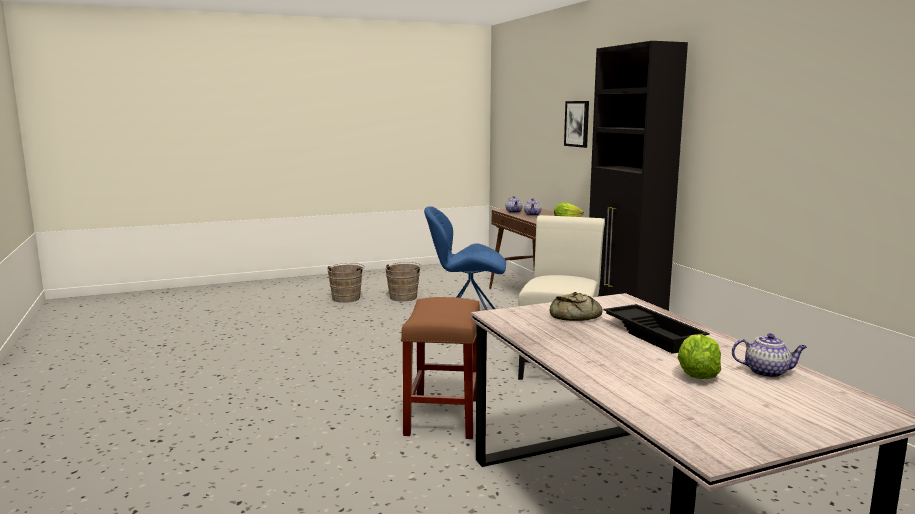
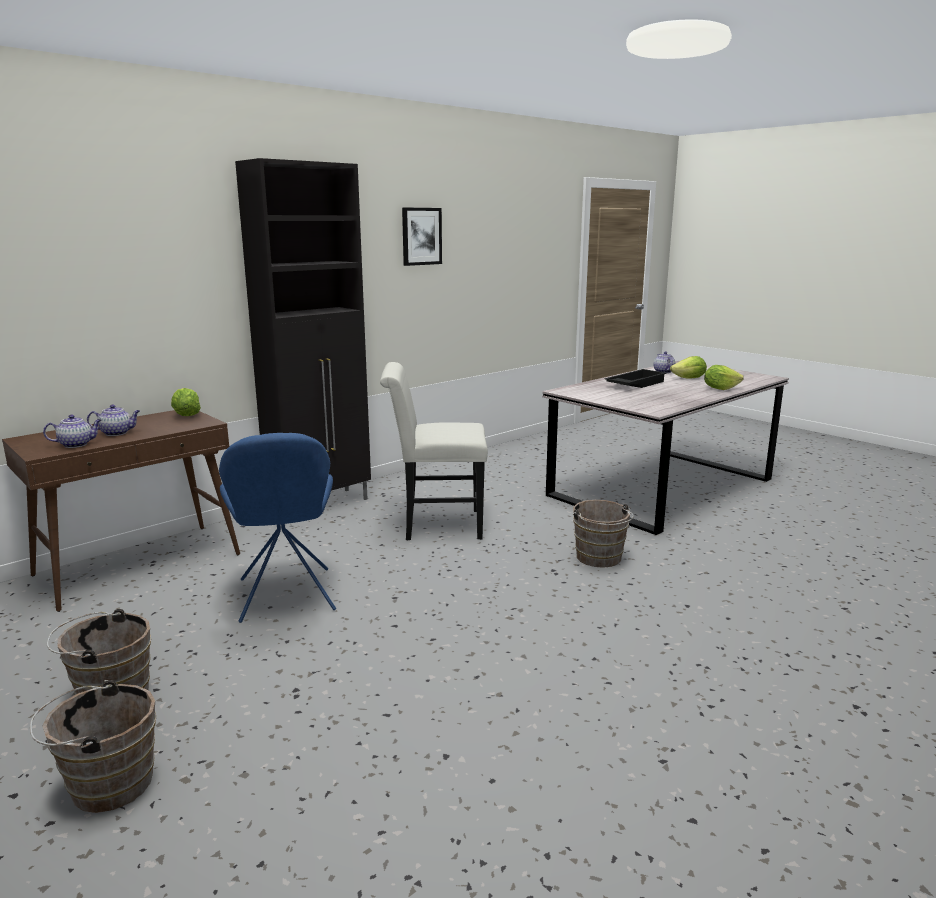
camera: 110 degrees left, 5 degrees up
(443, 416) = (599, 559): brown stool -> brown bucket
(574, 316) = (624, 397): bread -> none
(577, 124) = (109, 267): picture -> picture (421, 236)
(605, 375) = (720, 388): none -> lettuce

